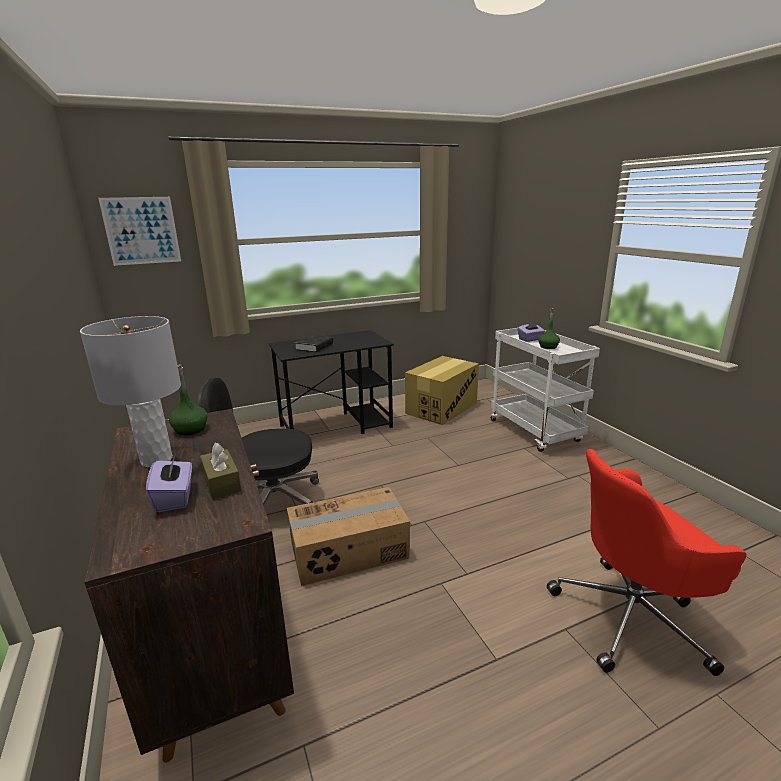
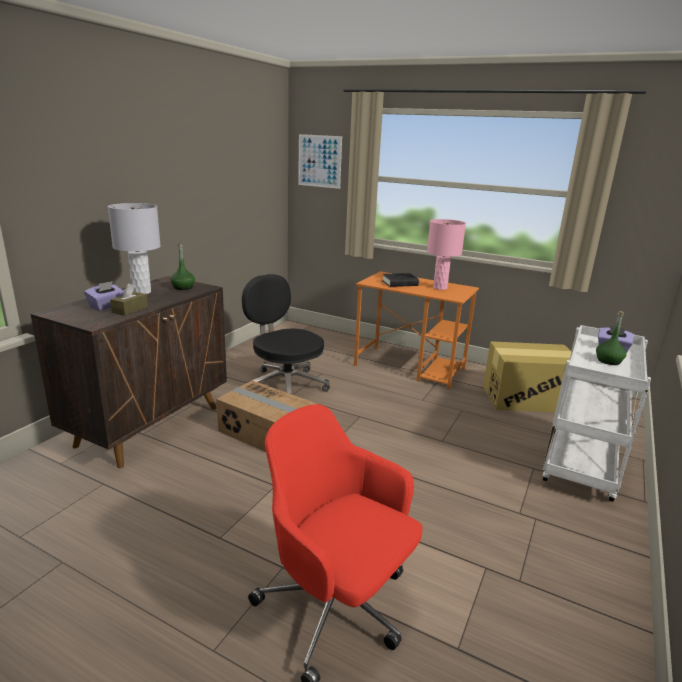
camera: 50 degrees right, 0 degrees up
(337, 426) = (410, 367): black desk -> orange desk
(350, 339) = (440, 288): none -> pink table lamp

